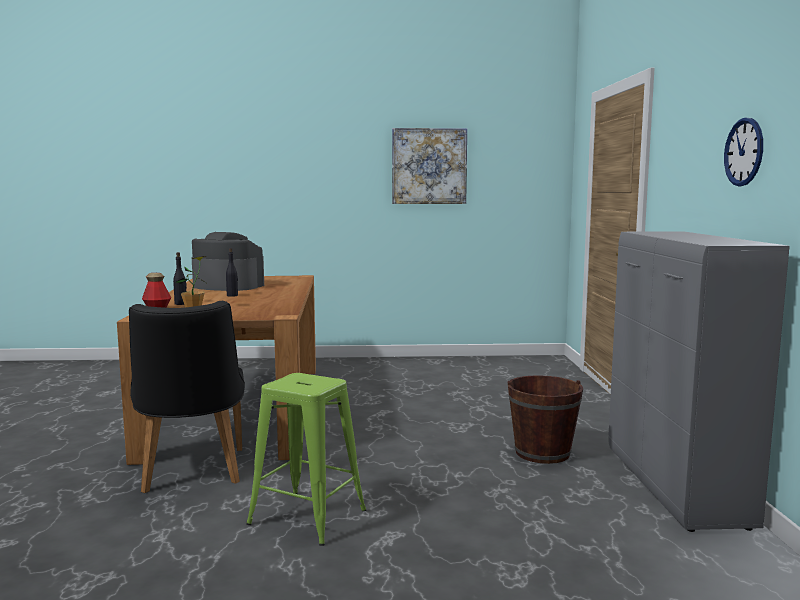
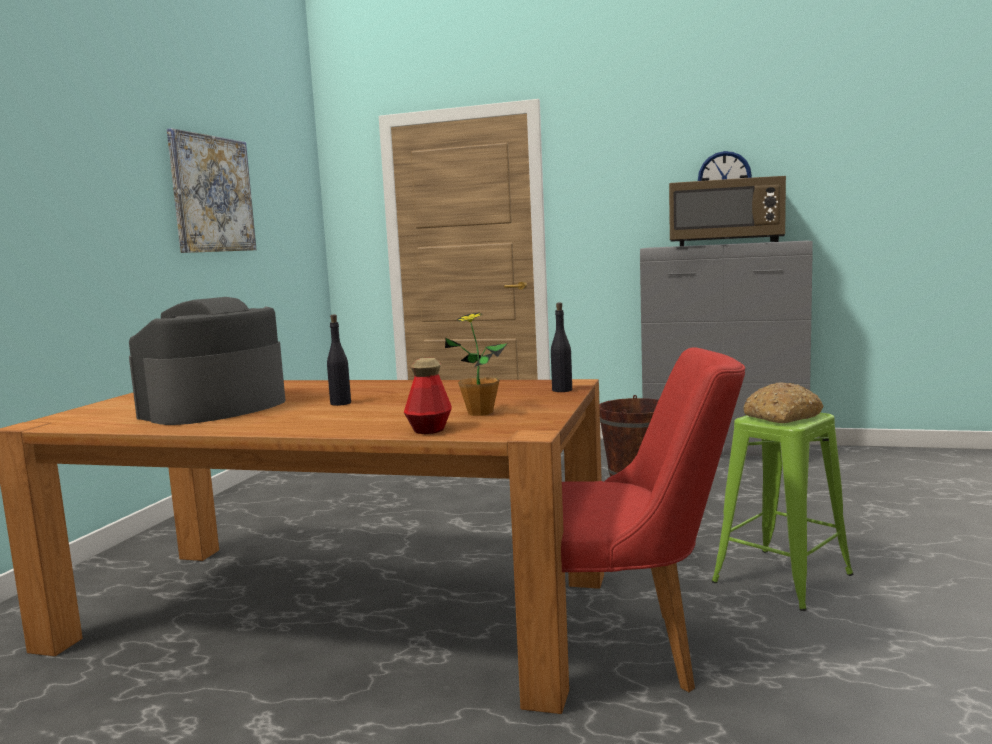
camera: 70 degrees left, 0 degrees up
(181, 304) = (392, 421): black bottle -> black bottle (562, 390)
(192, 474) = (628, 650): black chair -> red chair
(302, 381) = (782, 416): none -> bread
(690, 237) = (725, 244): none -> brown microwave

